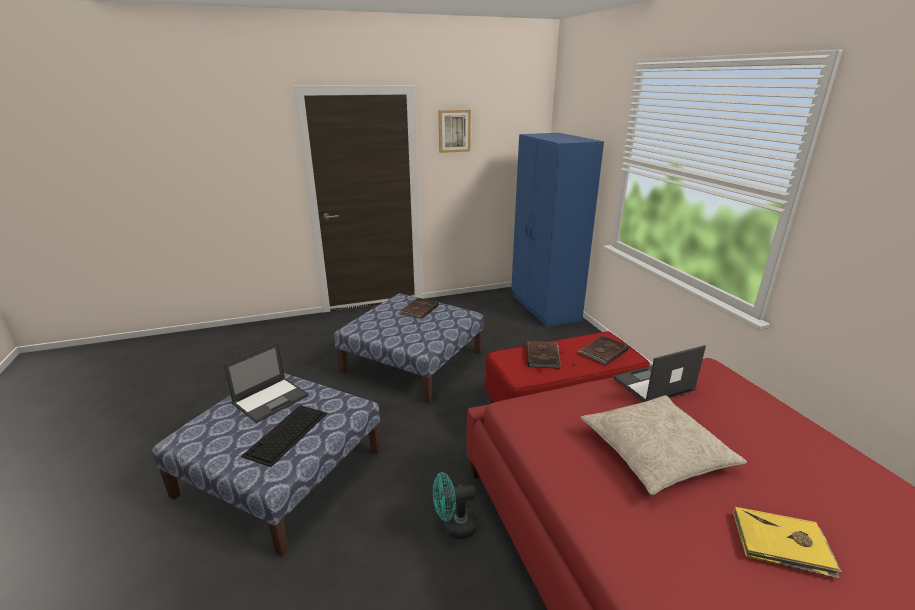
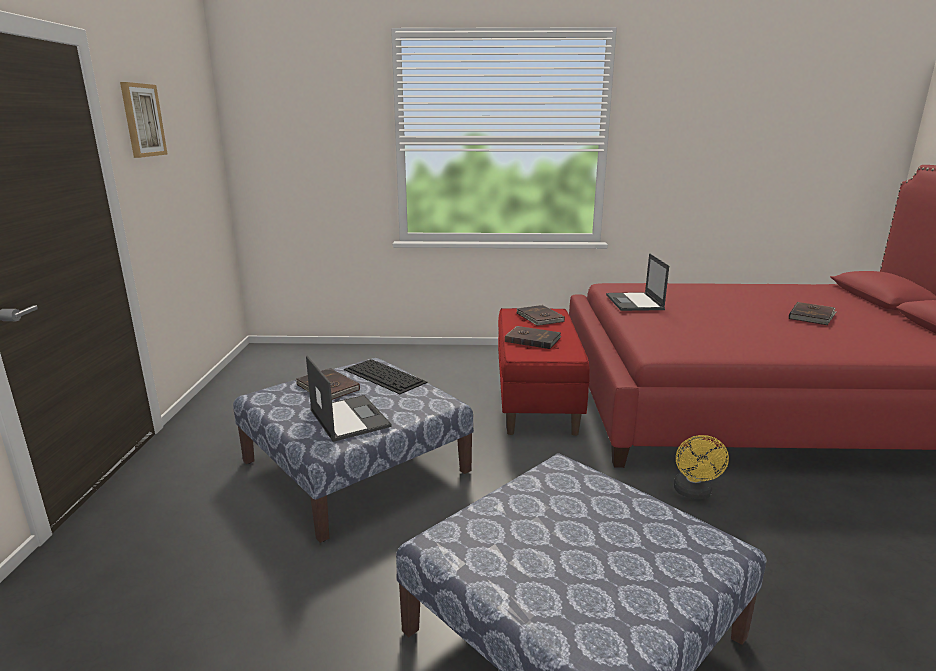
camera: 70 degrees left, 5 degrees down
(271, 399) = (523, 539): laptop -> laptop (349, 418)
(286, 434) = (626, 526): keyboard -> keyboard (385, 376)
(454, 527) = (693, 493): turquoise fan -> yellow fan
(544, 308) = (320, 356): blue wardrobe -> none
(656, 452) = (725, 322): beige pillow -> none
(782, 544) = (812, 316): yellow book -> brown book

